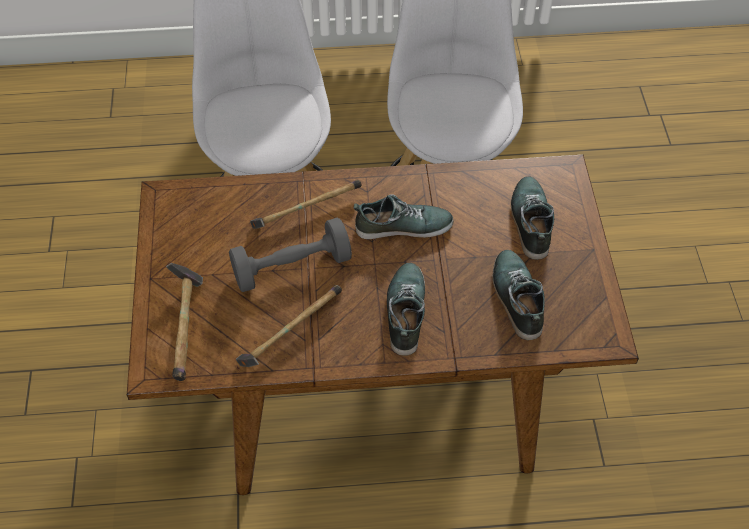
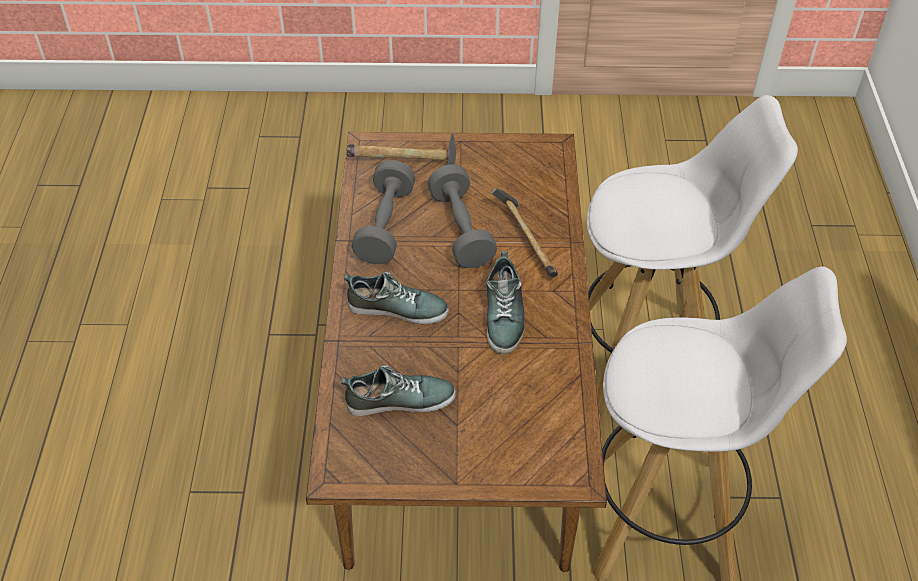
camera: 95 degrees right, 5 degrees down
(289, 335) = (385, 226): hammer -> grey dumbbell
(530, 221) = (502, 427): shoe -> none

